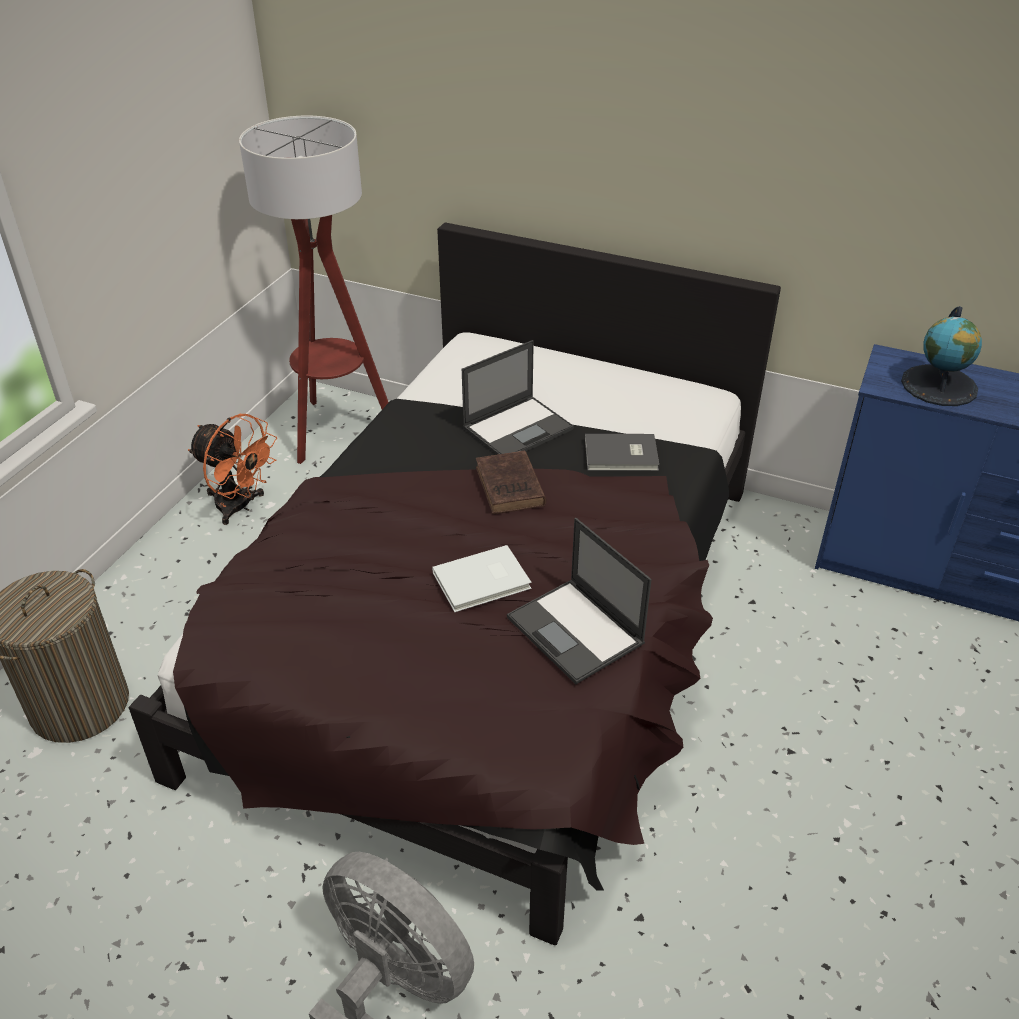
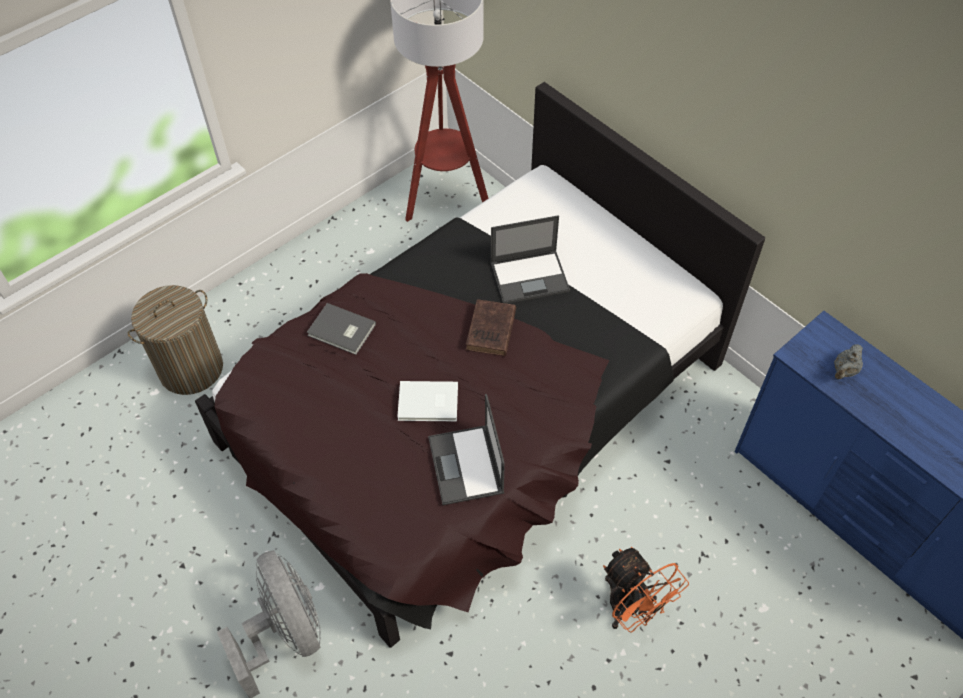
camera: 25 degrees right, 15 degrees up
(240, 507) = (350, 246): orange fan -> orange fan (631, 609)
(622, 456) = (590, 329): grey book -> grey book (341, 331)
(939, 385) = (844, 371): globe -> grey teapot

